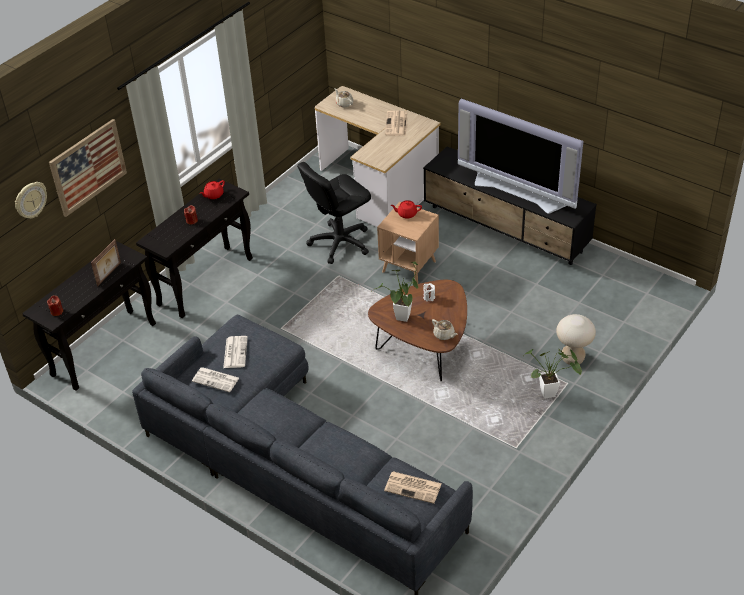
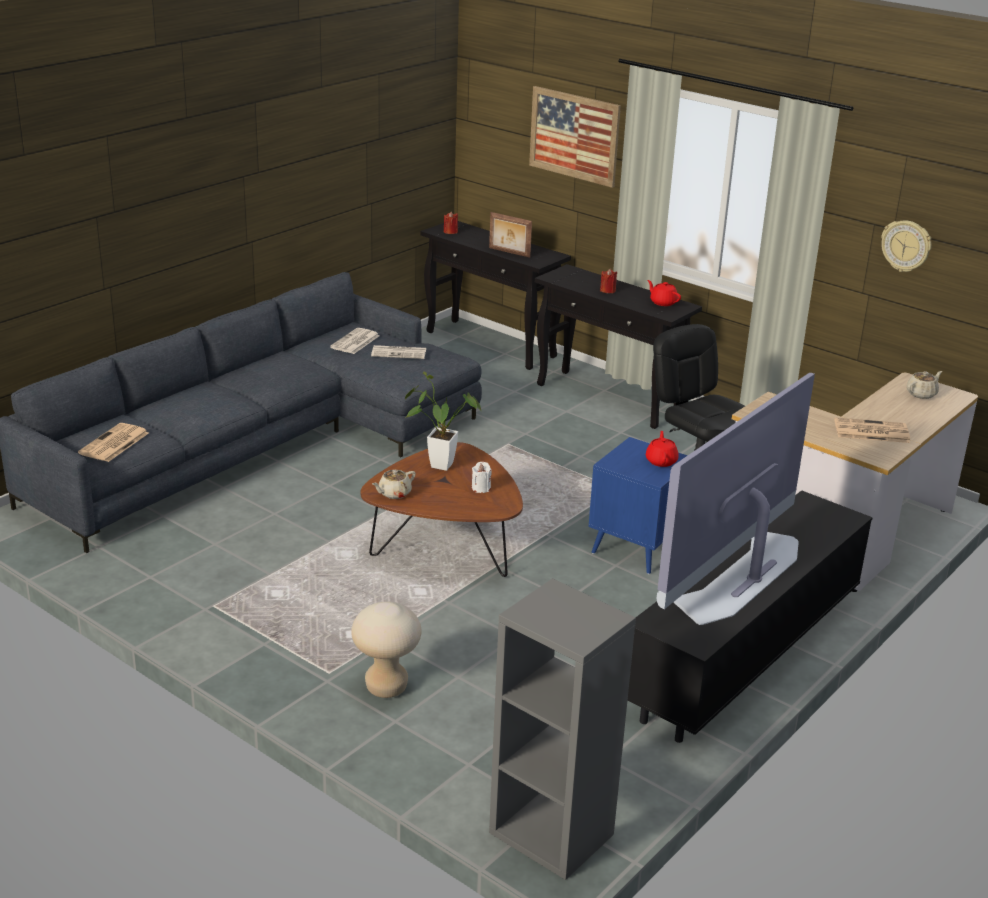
camera: 90 degrees right, 15 degrees down
(30, 200) = (504, 110): wall clock -> wall clock (906, 246)
(409, 267) = (636, 549): brown side table -> blue side table
(551, 393) = (312, 654): potted plant -> none
(661, 292) = (549, 833): none -> grey bookcase

